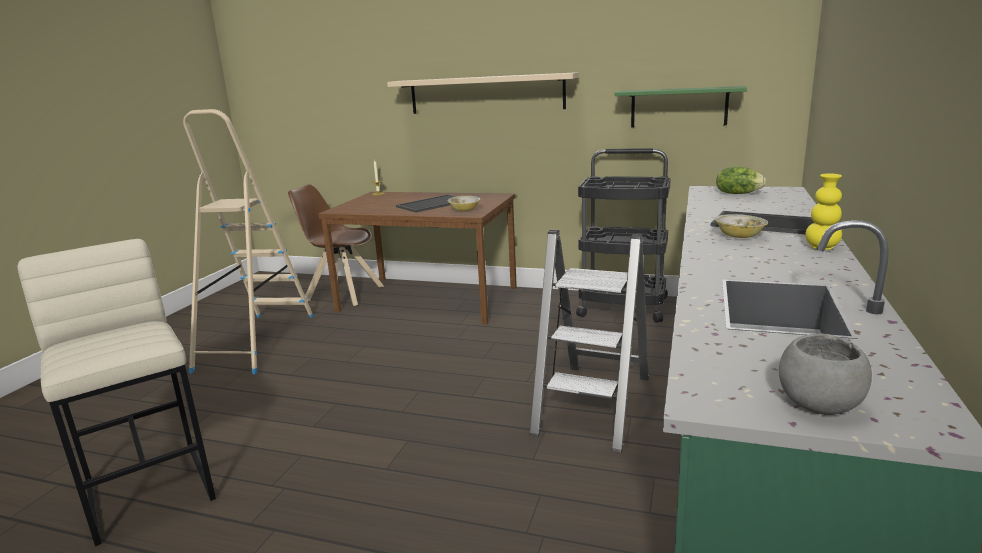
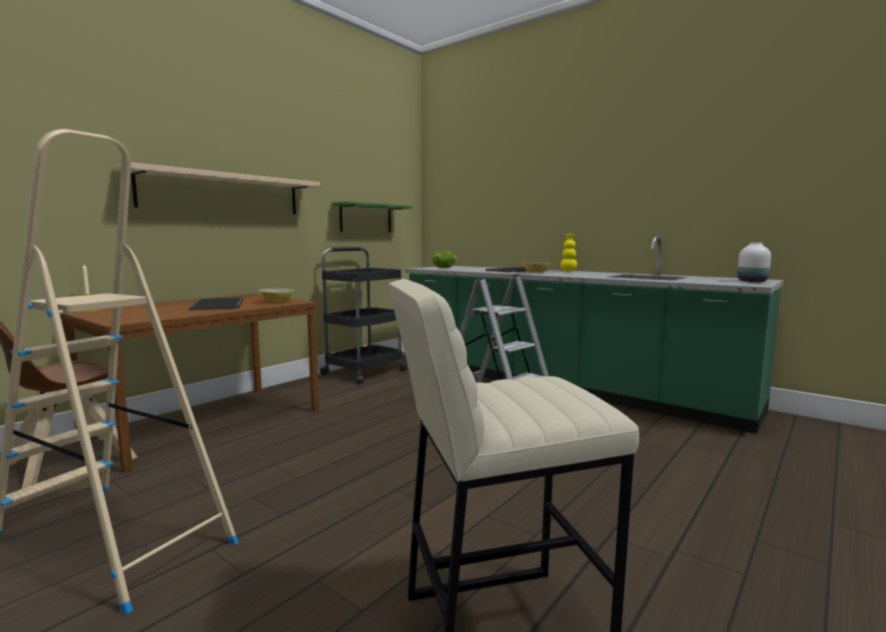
camera: 70 degrees left, 10 degrees down
(818, 405) = (752, 281): grey bowl -> white vase

